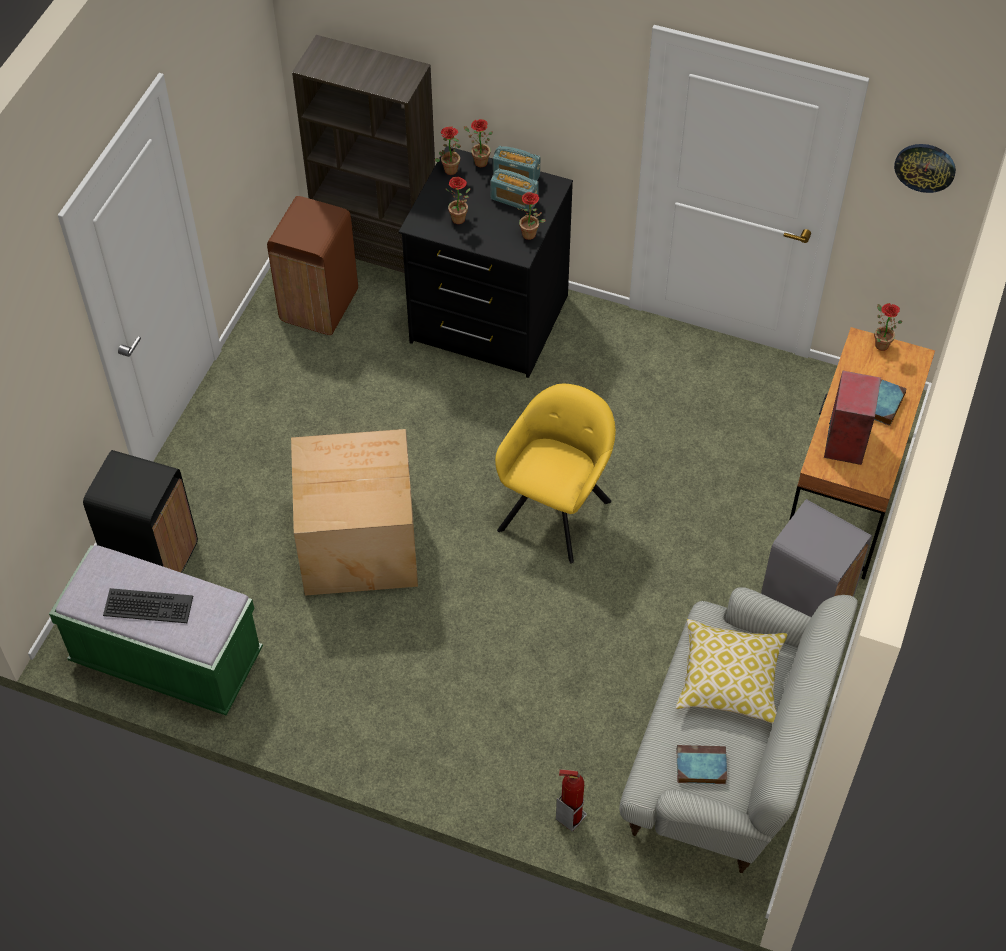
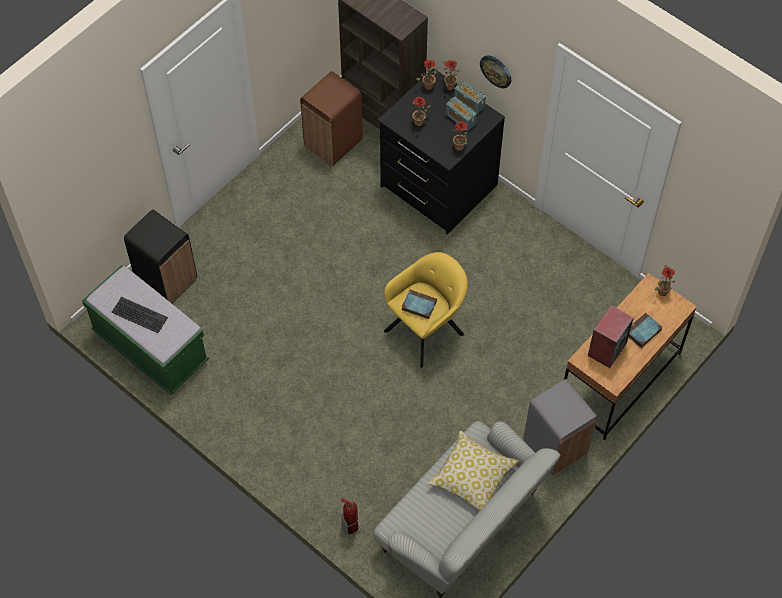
camera: 20 degrees right, 5 degrees up
(357, 542) = (293, 310): cardboard box -> none
(699, 767) = (429, 525): book -> book (418, 305)
(925, 167) = (711, 187): wall clock -> wall clock (496, 71)

